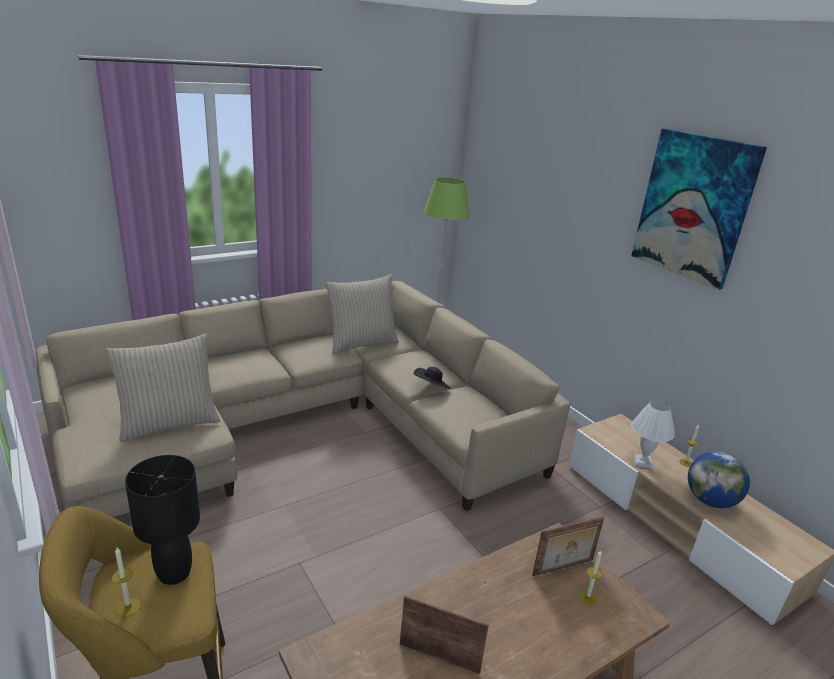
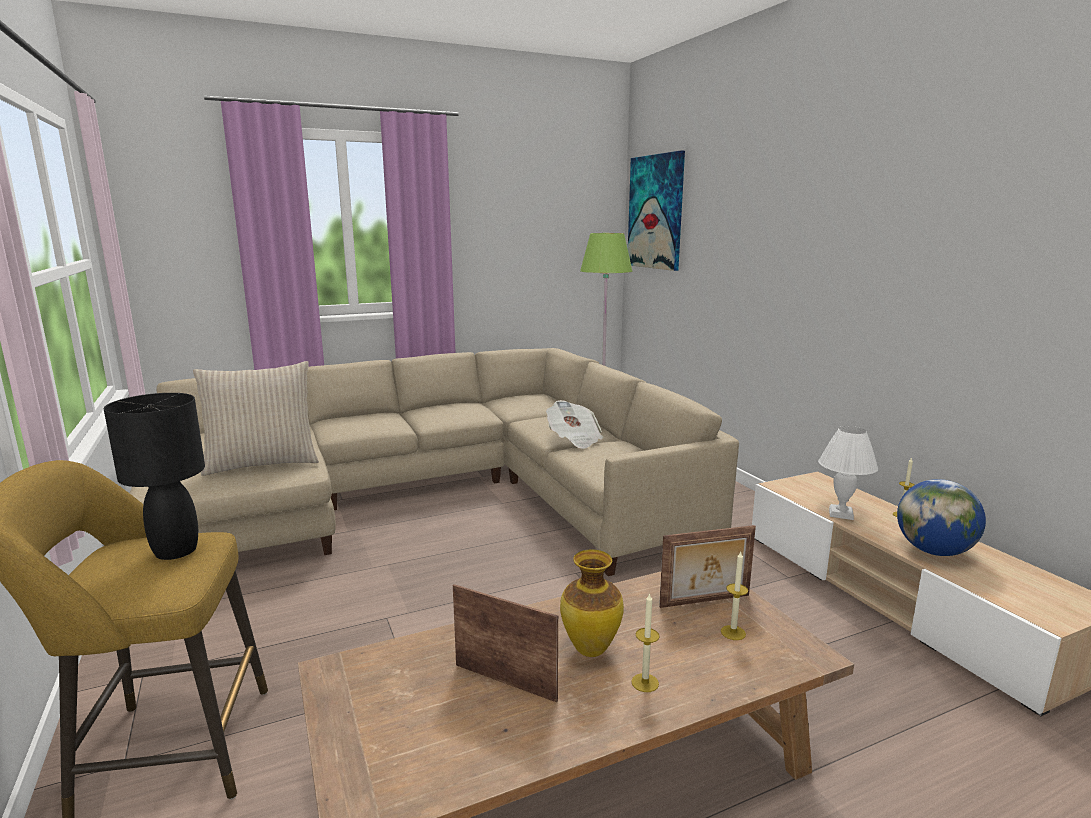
camera: 10 degrees right, 10 degrees down
(128, 607) = (104, 576): candle -> candle (645, 683)
(361, 343) = (505, 407): beige pillow -> none
(431, 387) = (574, 439): black hat -> newspaper
(491, 621) = (589, 649): none -> vase
(693, 207) = (874, 187): picture -> picture (656, 212)

